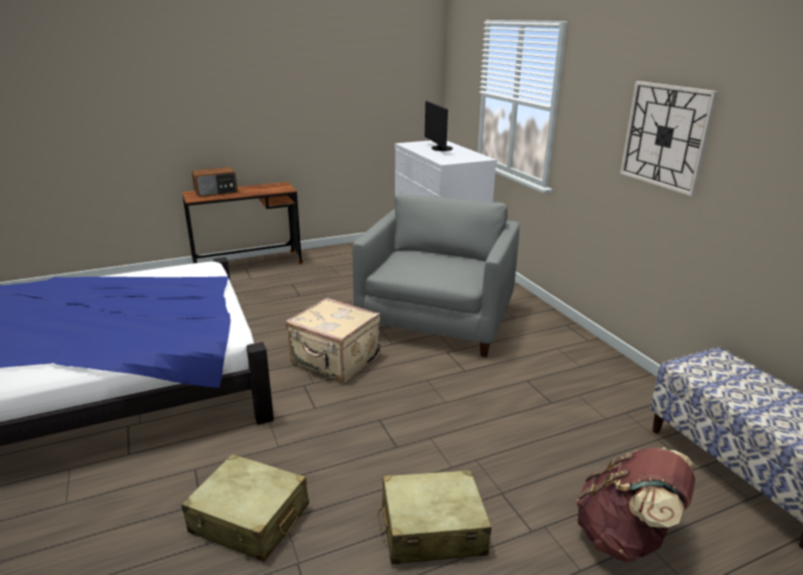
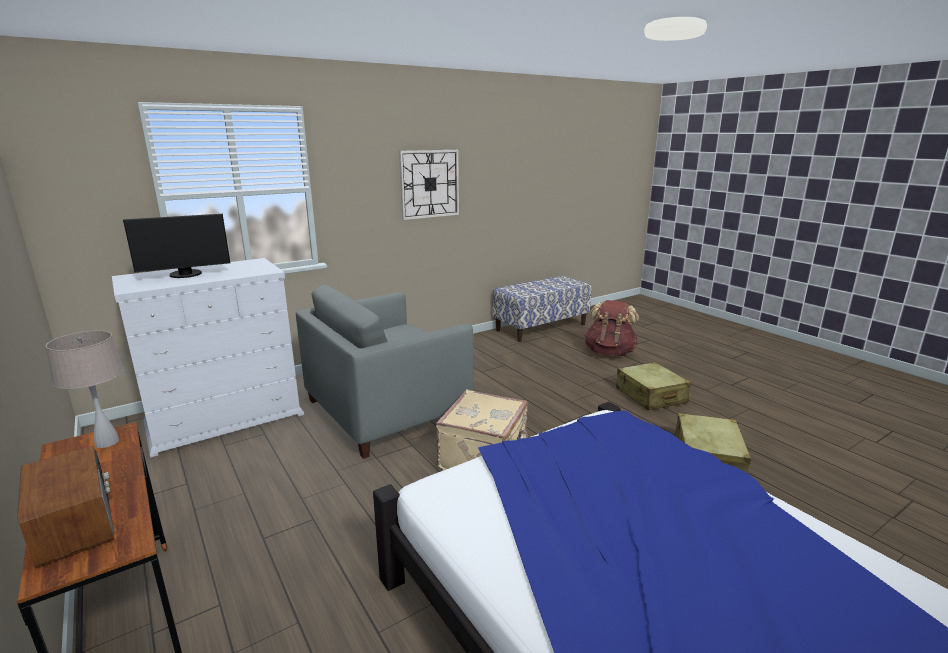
camera: 100 degrees left, 5 degrees down
(279, 189) = (107, 442): none -> beige table lamp
(437, 320) = (387, 410): grey armchair -> grey armchair turned 45 degrees counterclockwise

